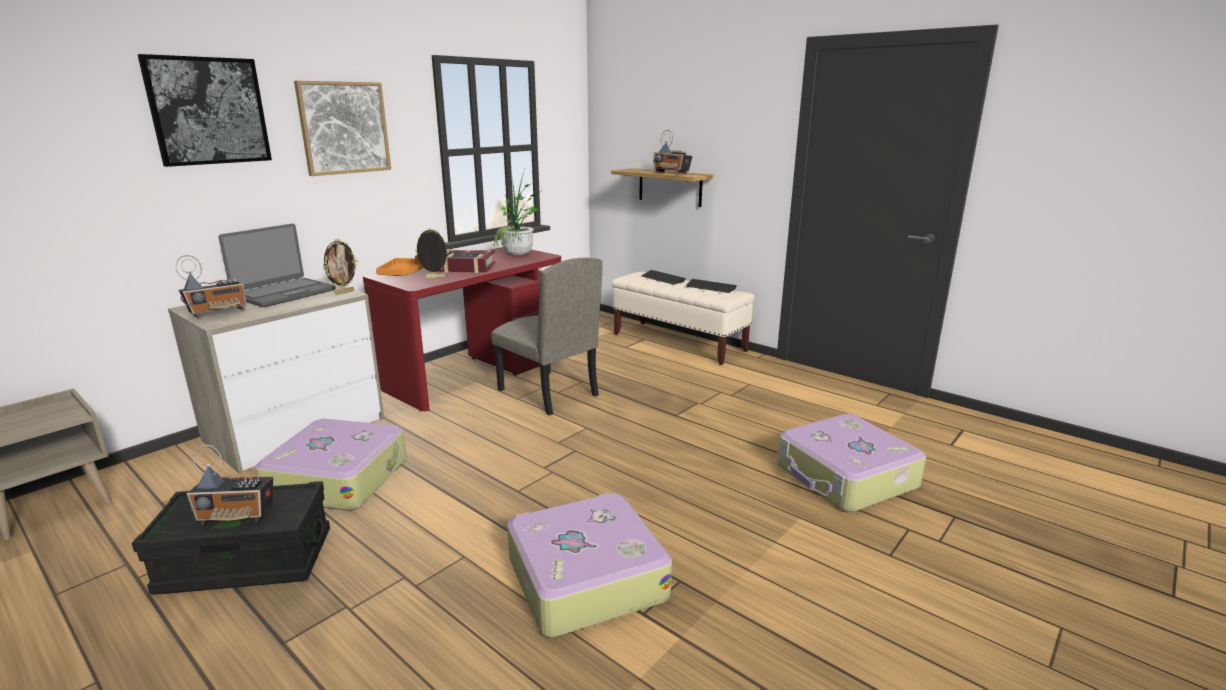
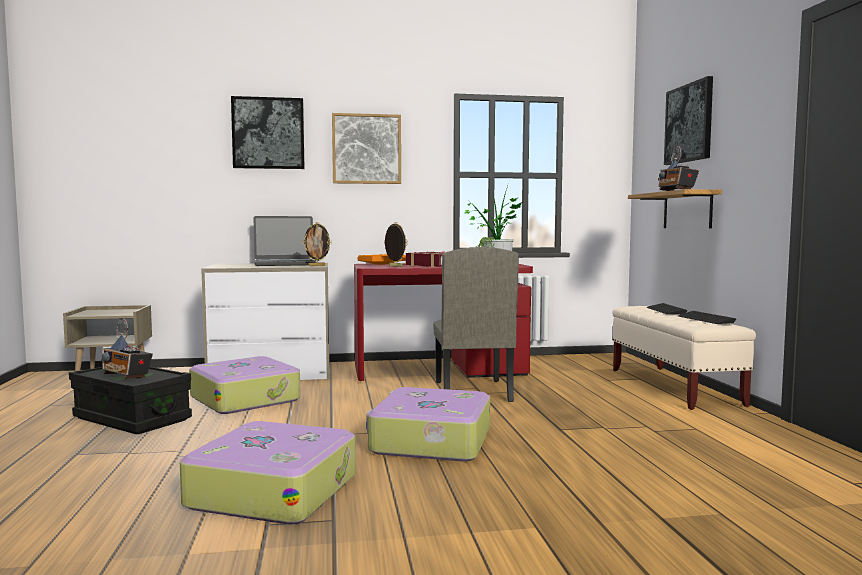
camera: 40 degrees right, 15 degrees down
(218, 313) = (228, 265): radio -> none
(670, 106) = (689, 123): none -> picture
(845, 477) = (662, 520): suitcase -> suitcase (430, 441)

